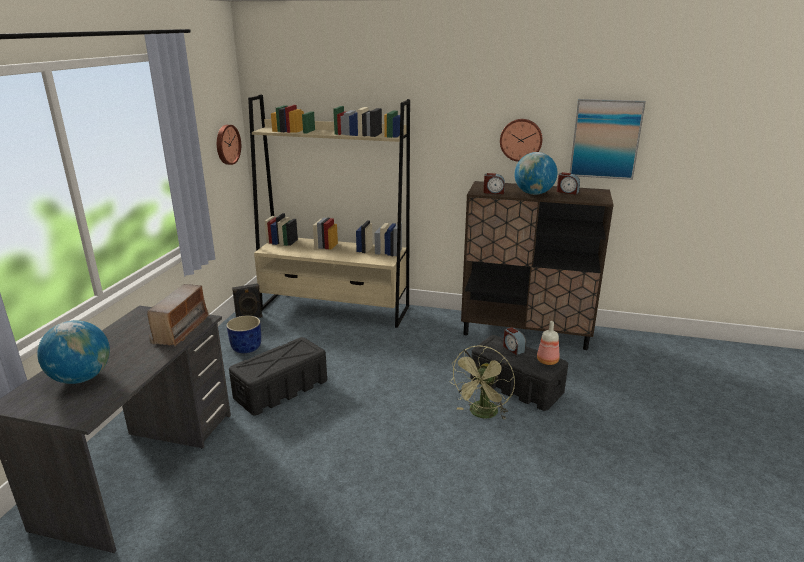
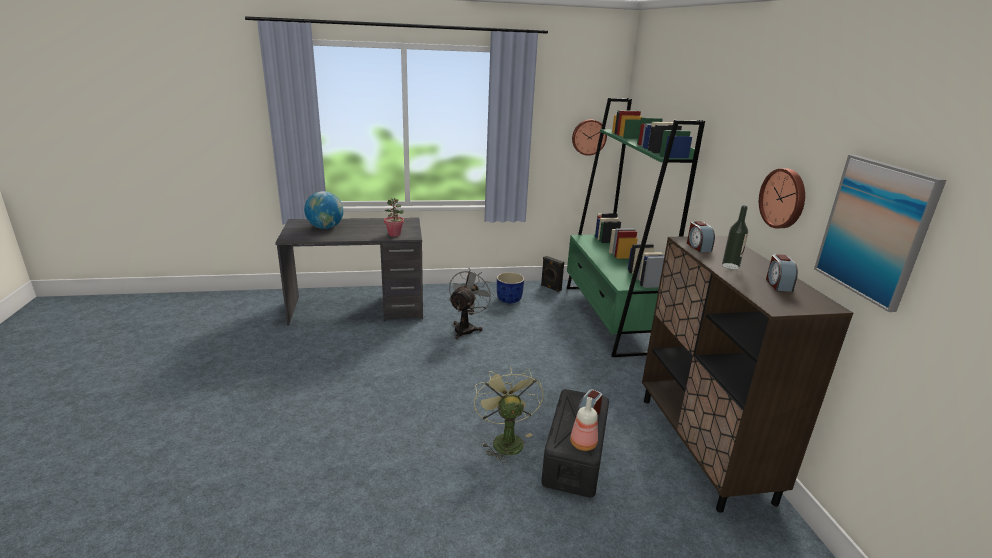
camera: 65 degrees right, 0 degrees up
(181, 329) = (394, 234): radio -> potted plant
(280, 390) = (466, 328): black storage box -> grey fan
(335, 309) = (608, 318): beige bookcase -> green bookcase
(482, 414) = (505, 440): green fan -> green fan turned 75 degrees clockwise
(533, 193) = (730, 266): globe -> bottle

